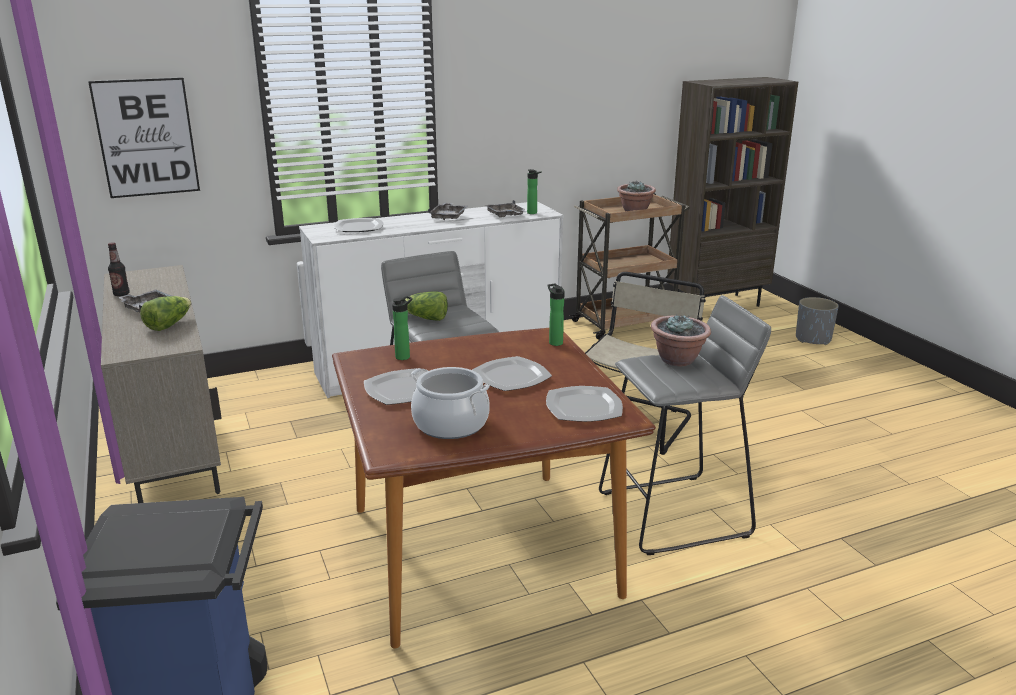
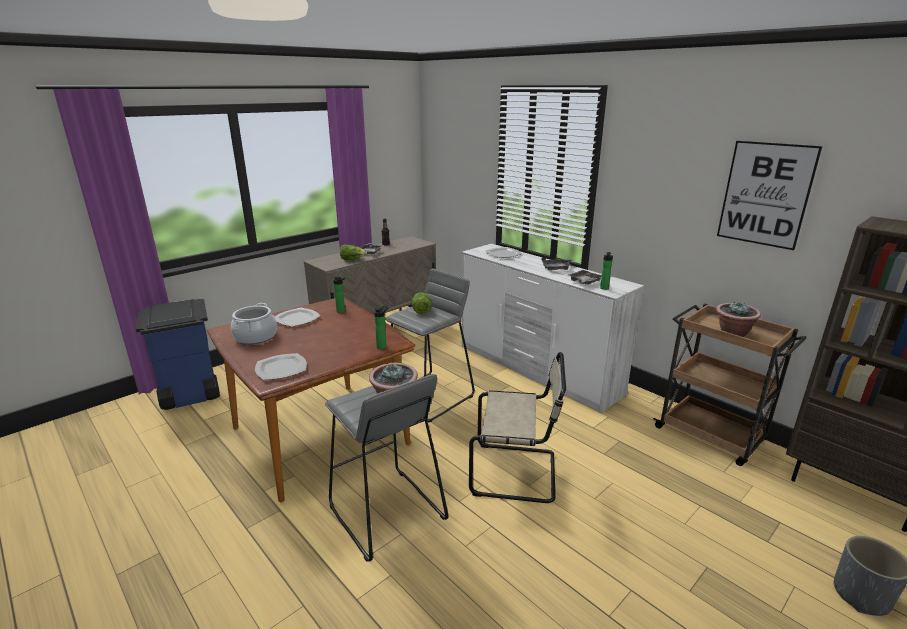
camera: 70 degrees right, 0 degrees up
(146, 138) = (452, 174): picture -> picture (765, 194)
(511, 377) = (321, 342): plate -> none

